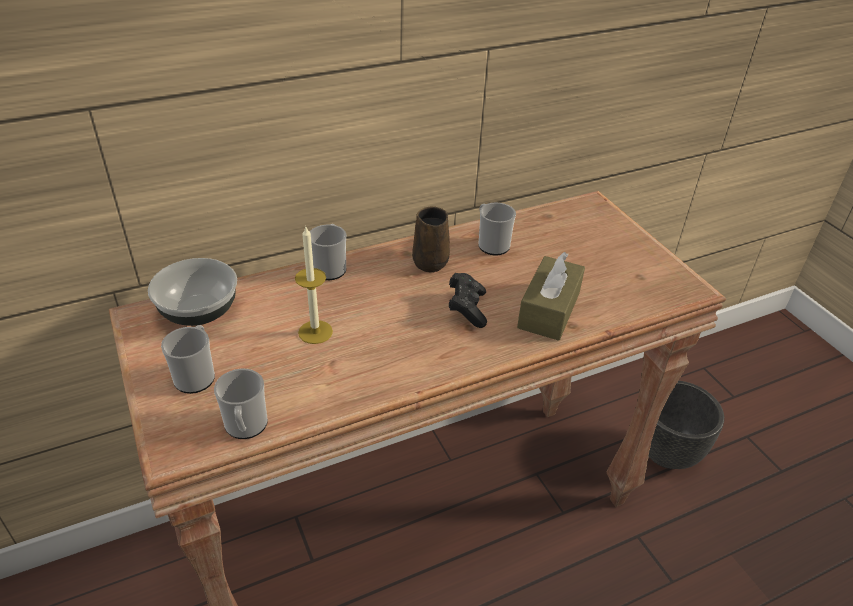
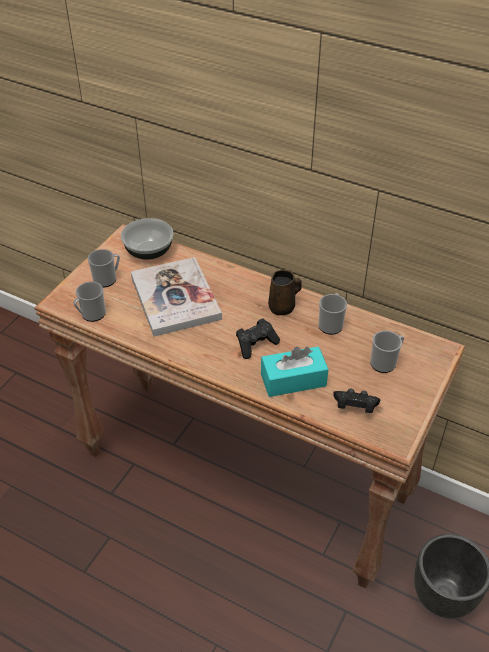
camera: 55 degrees right, 5 degrees up
(315, 332) = (175, 298): candle -> book
(330, 267) = (232, 273): mug -> mug (385, 362)
(549, 310) = (293, 380): brown tissue box -> turquoise tissue box
(625, 290) = (354, 407): none -> black game controller

